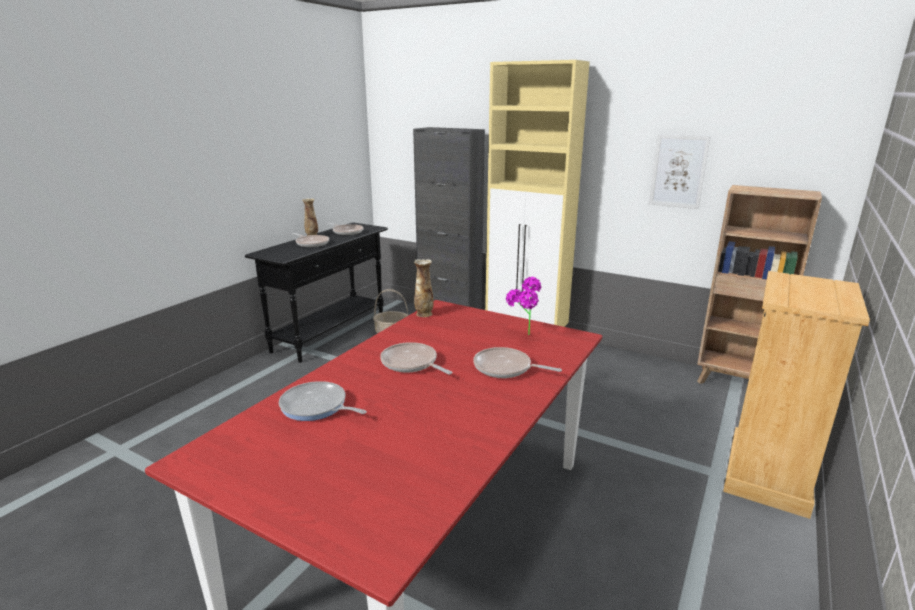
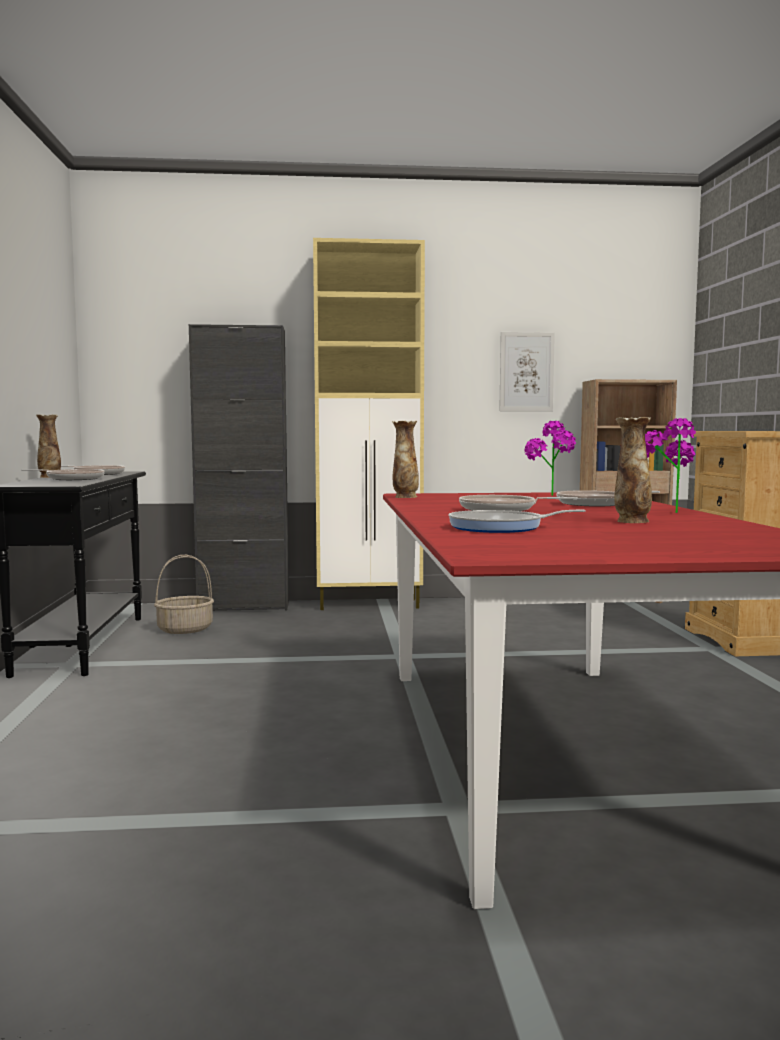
camera: 35 degrees left, 15 degrees down
(419, 423) = (631, 521): none -> vase
(505, 406) = (666, 511): none -> potted plant

